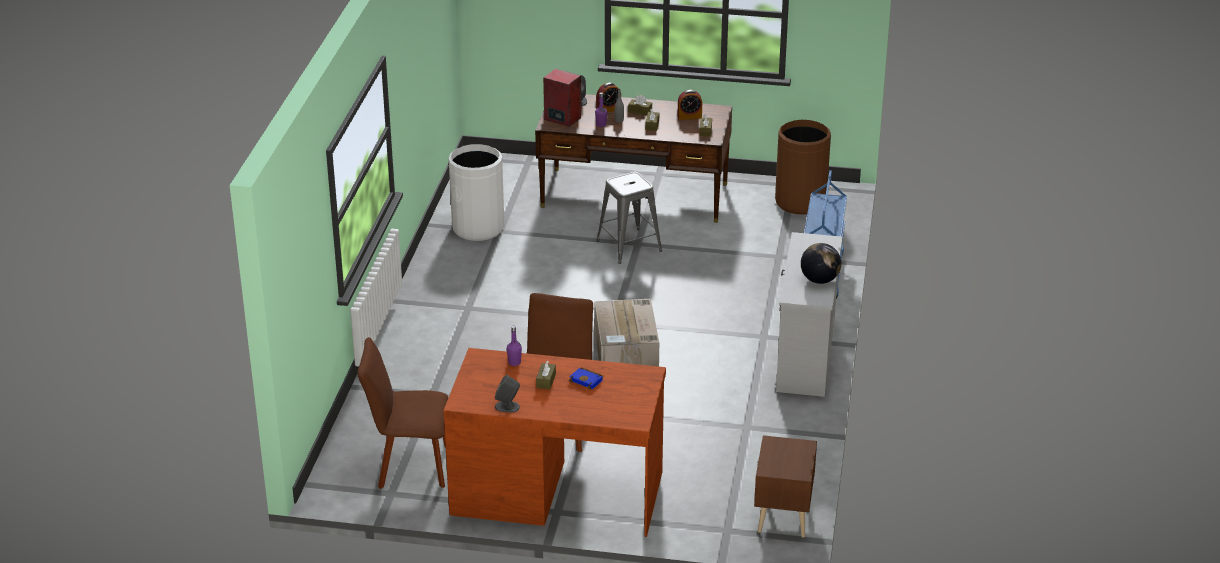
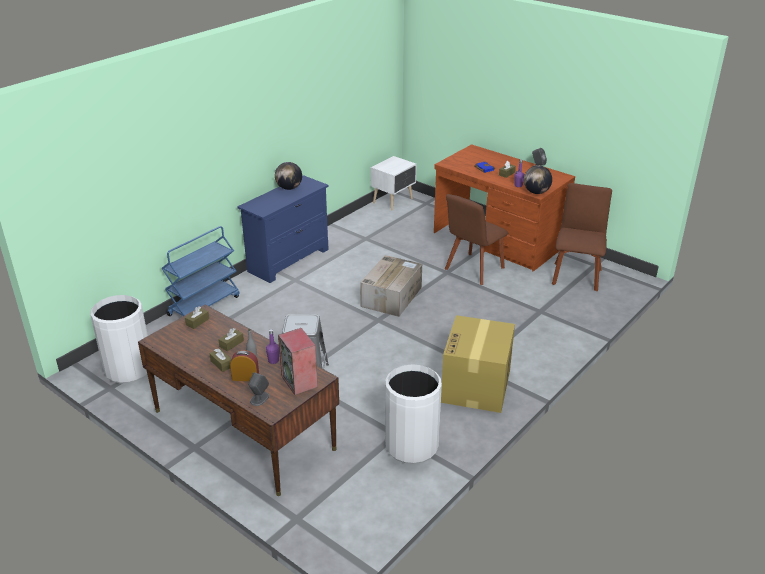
camera: 150 degrees left, 0 degrees up
(409, 466) = (576, 275): brown chair -> brown chair turned 105 degrees counterclockwise
(453, 290) = (476, 387): none -> cardboard box
(481, 357) = (536, 192): none -> globe
(689, 116) = (188, 342): alarm clock -> none
(782, 516) = (394, 201): brown nightstand -> white nightstand
(800, 202) = (129, 369): brown trash can -> white trash can
(805, 359) = (289, 260): white dresser -> blue dresser

